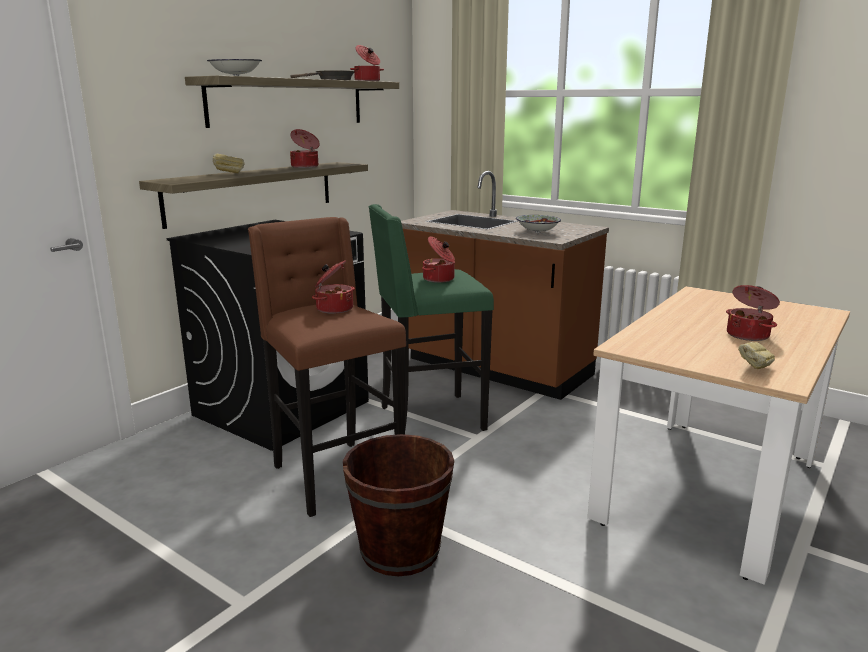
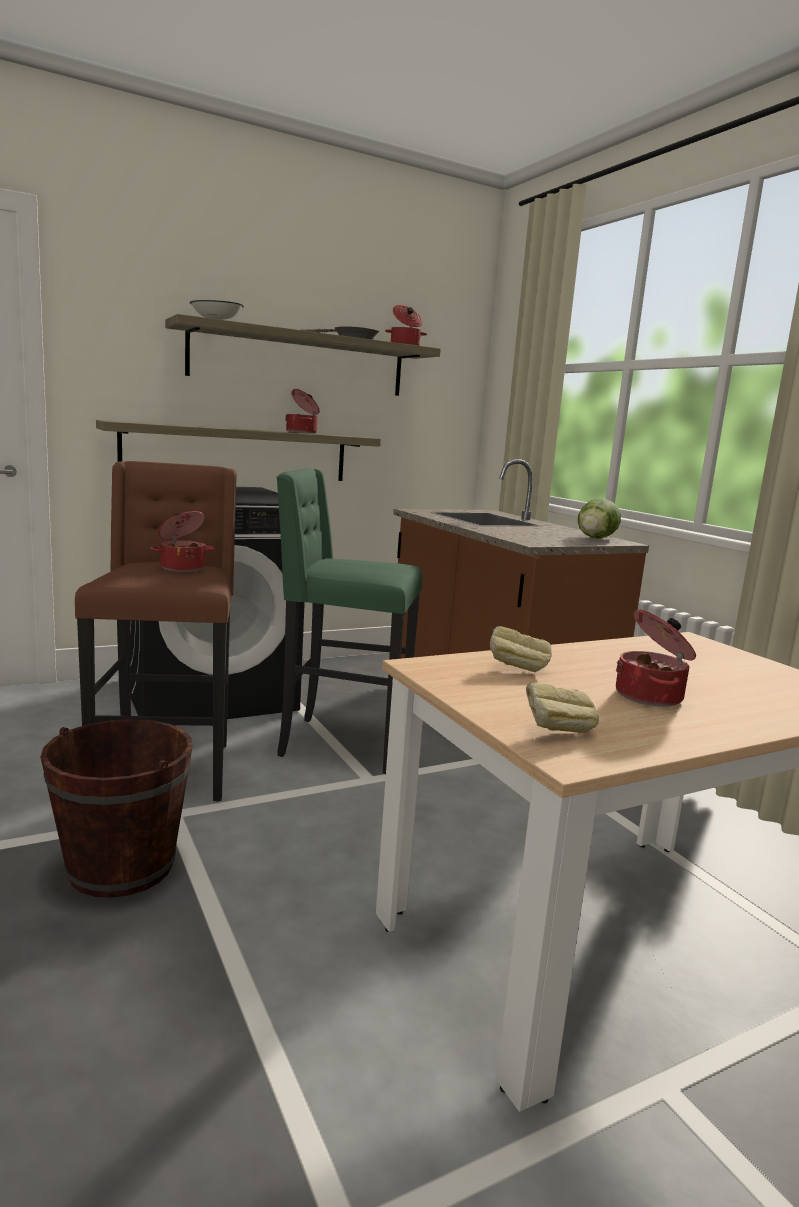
camera: 25 degrees right, 5 degrees down
(229, 173) = (201, 426): bread -> bread (517, 669)
(439, 279) = (360, 567): cooking pot -> none
(538, 232) = (532, 535): bowl -> none
(573, 227) = (594, 539): none -> lettuce

